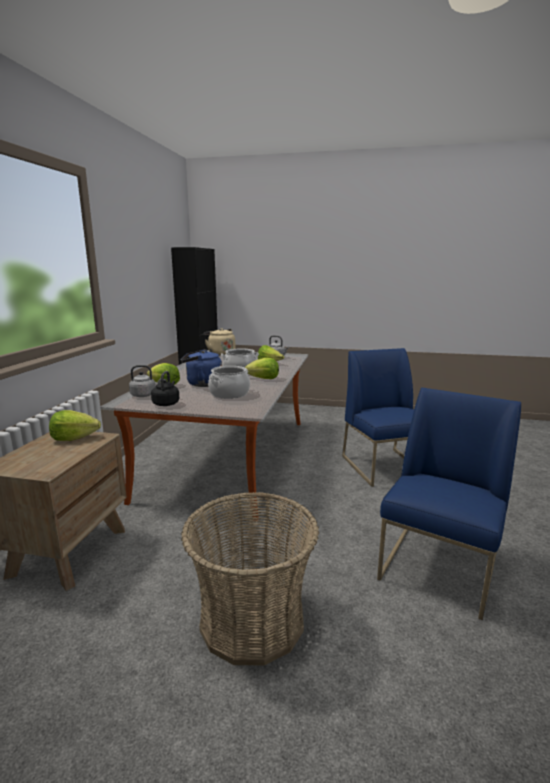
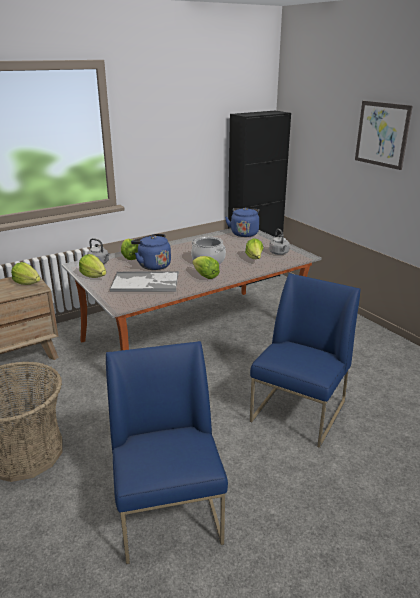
camera: 45 degrees right, 10 degrees up
(166, 403) = (94, 276): black kettle -> lettuce
(220, 354) = (244, 233): beige kettle -> blue kettle
(229, 394) = (146, 283): cooking pot -> tray
(313, 255) = (382, 134): none -> picture
(439, 568) = (169, 511): blue chair -> blue chair turned 90 degrees counterclockwise

